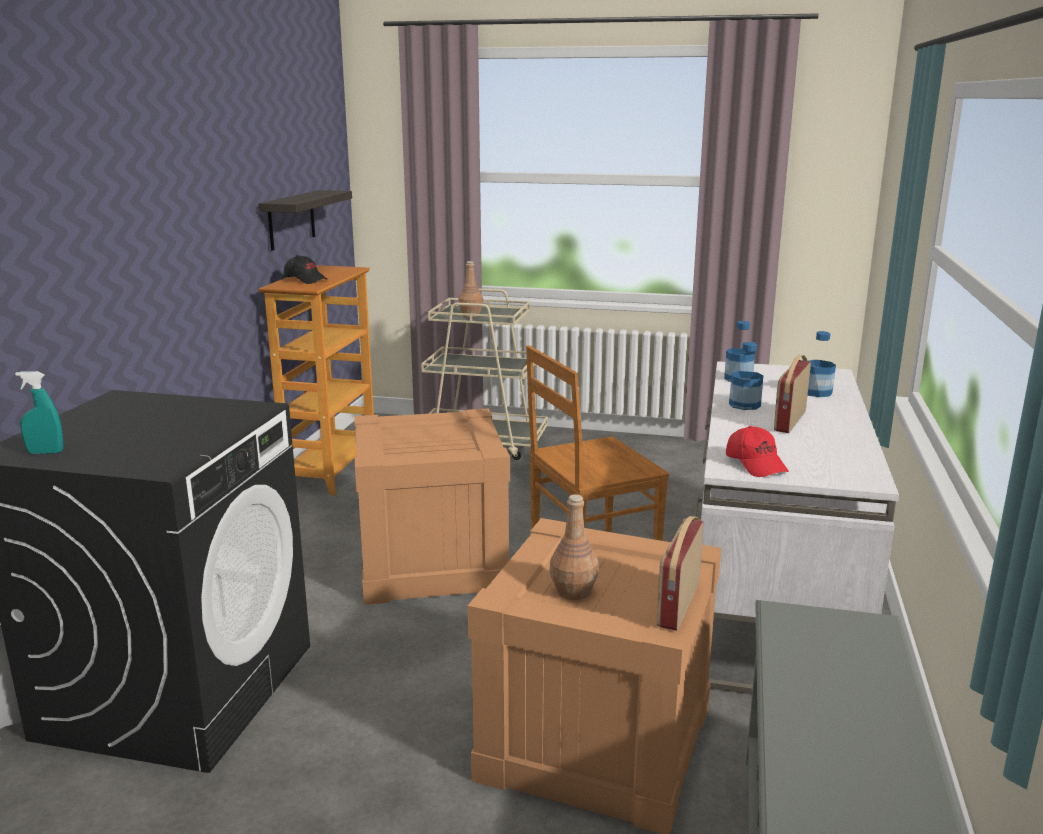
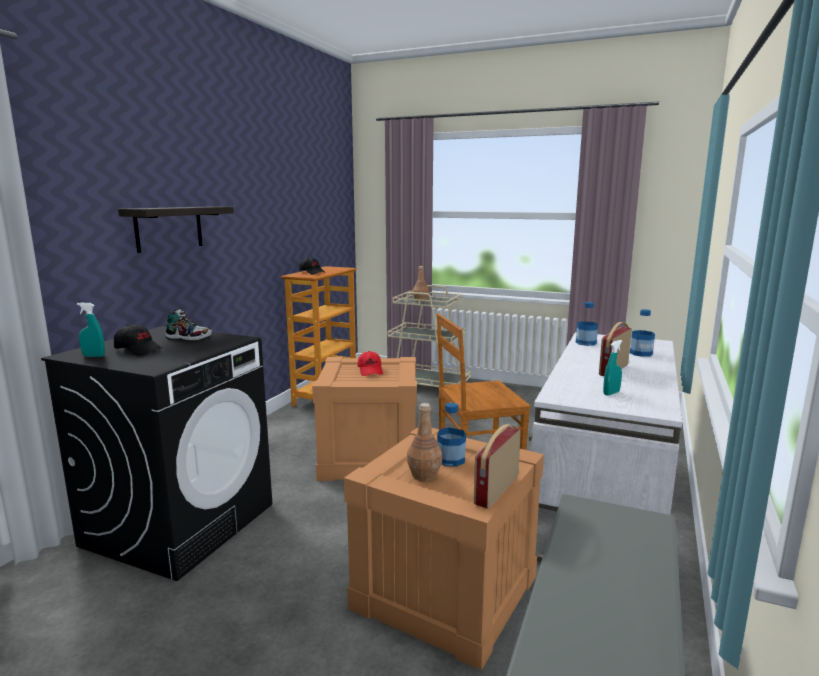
camera: 10 degrees right, 5 degrees down
(111, 437) = (139, 350): none -> black cap
(176, 411) = (189, 338): none -> shoe
(291, 219) = (309, 236): shelf -> shelf (169, 228)
(744, 405) = (583, 358): bottle -> bottle (451, 460)
(756, 464) = (577, 395): red cap -> red cap (370, 371)
(799, 458) = (611, 393): none -> turquoise spray bottle

